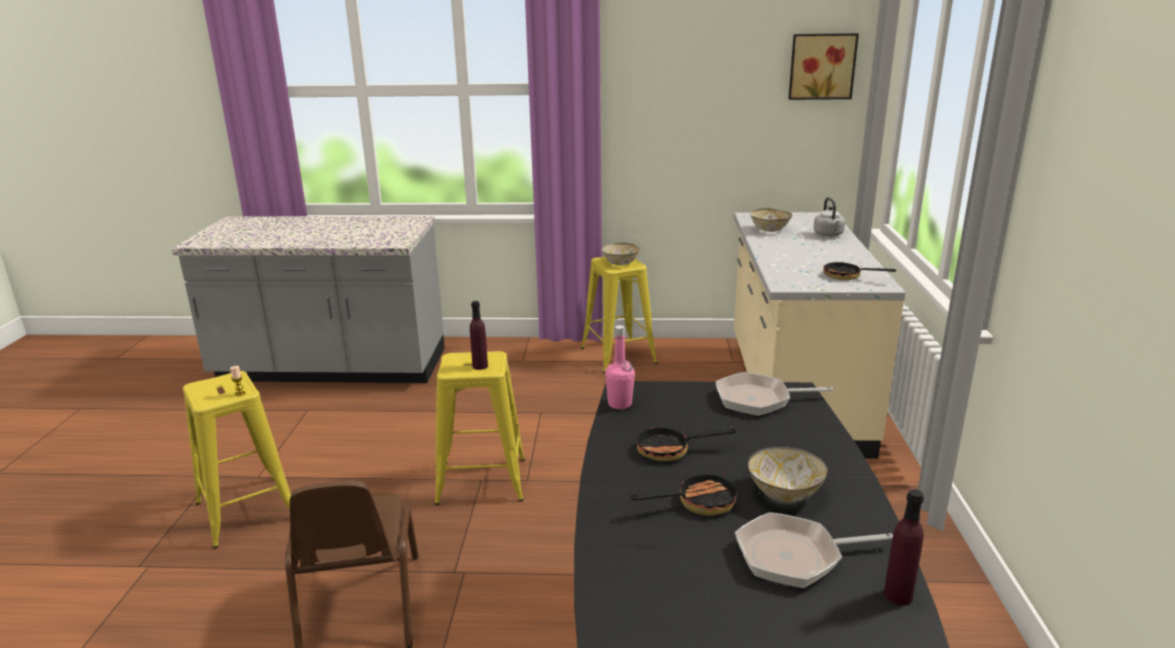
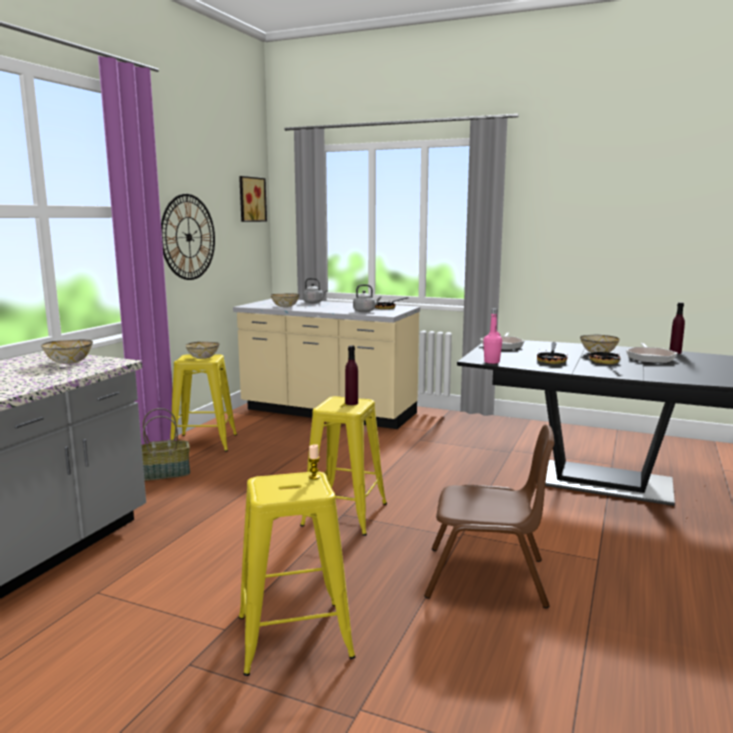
camera: 70 degrees left, 10 degrees down
(388, 232) = (70, 362): none -> bowl
(528, 363) = (165, 473): none -> basket
(674, 118) = (188, 237): none -> wall clock
(795, 270) = (365, 311): none -> grey kettle

